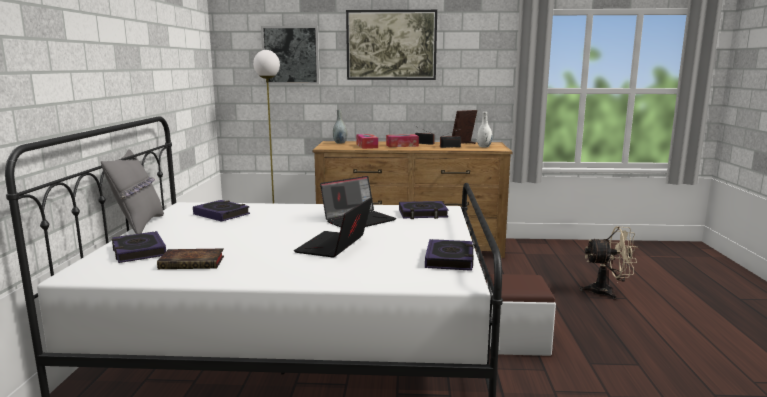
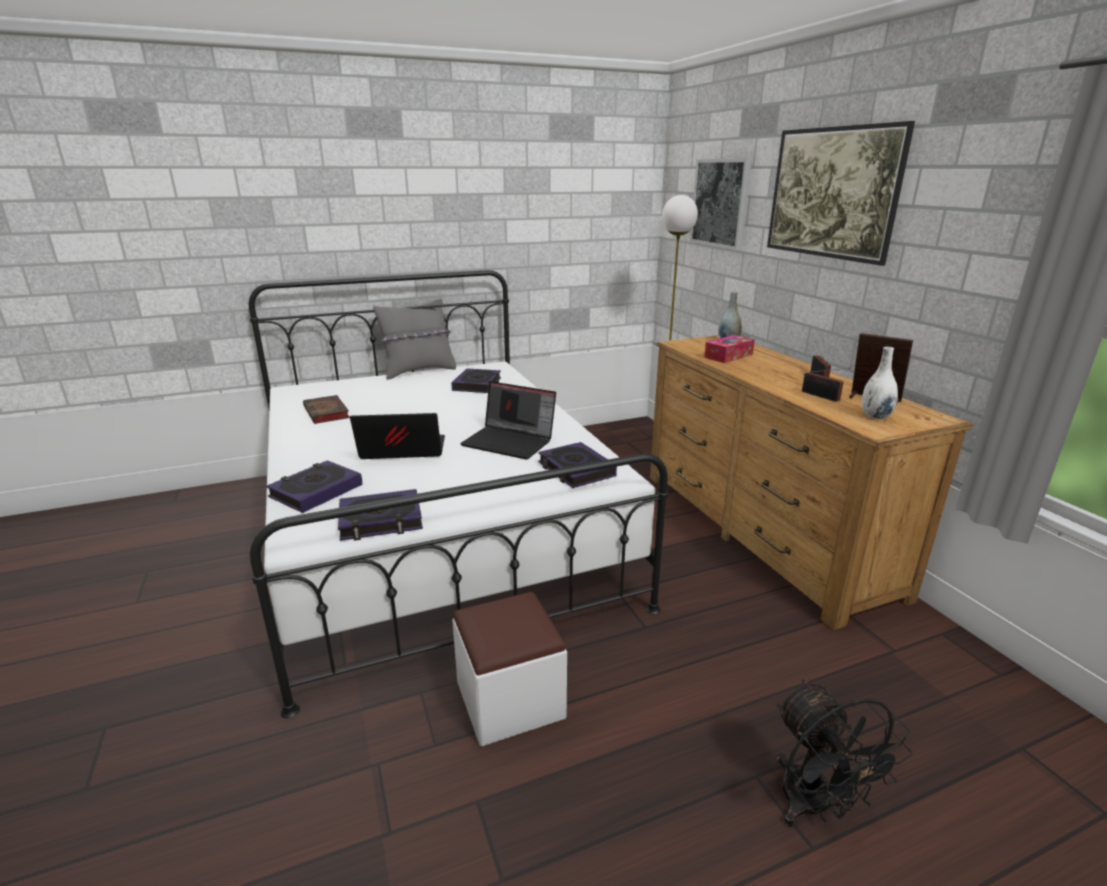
camera: 65 degrees right, 10 degrees up
(138, 251) = (349, 390): book -> book (316, 491)
(402, 145) = (771, 370): tissue box -> none
(607, 292) = (815, 808): beige fan -> black fan

